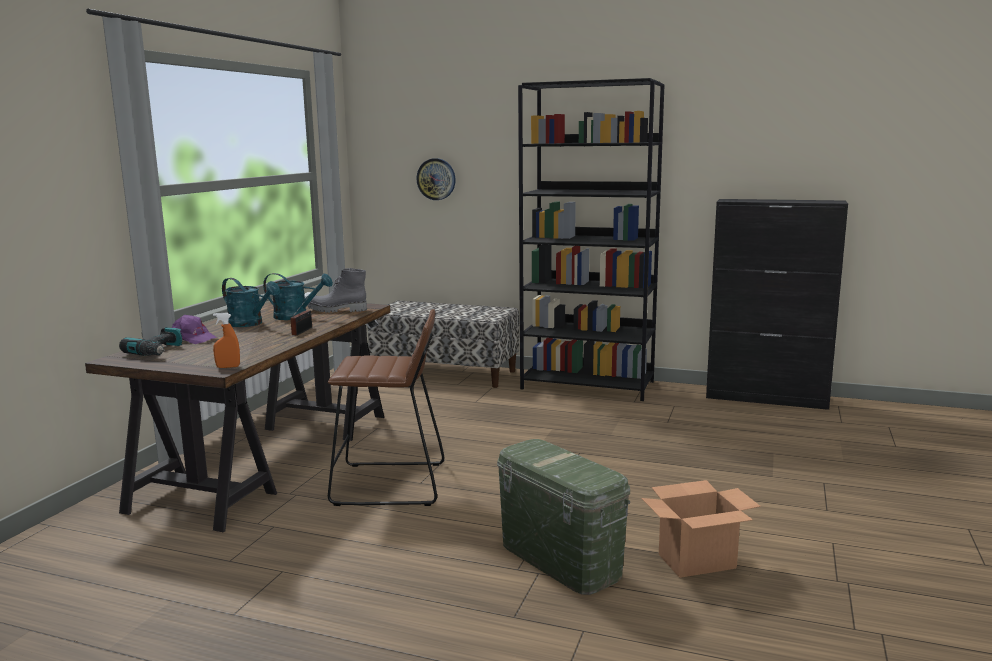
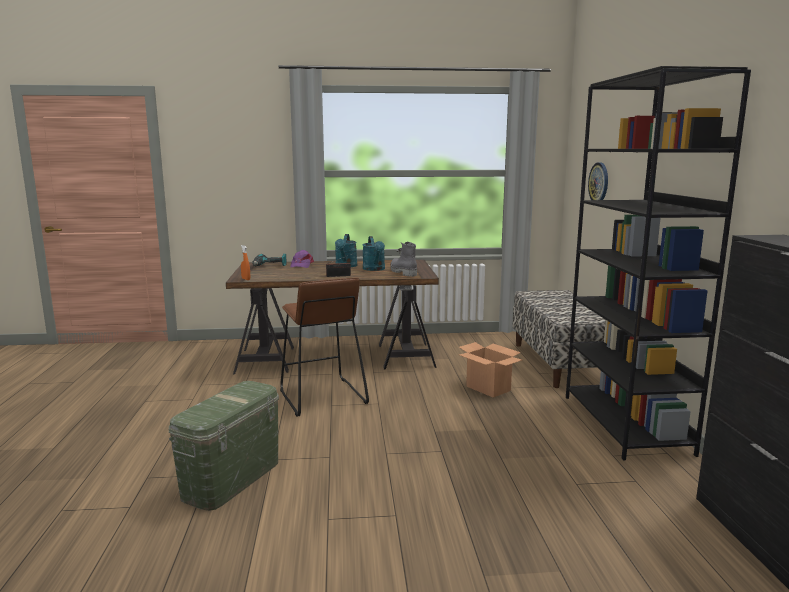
camera: 65 degrees right, 0 degrees up
(697, 561) = (249, 544): cardboard box -> cardboard box (488, 388)

